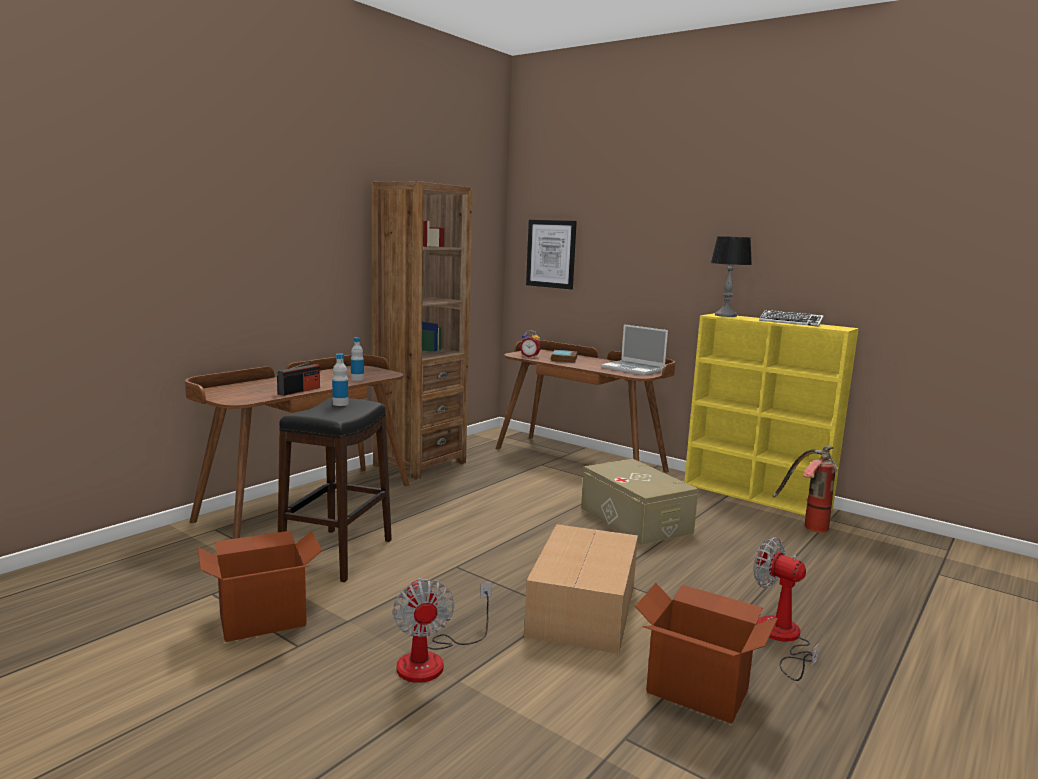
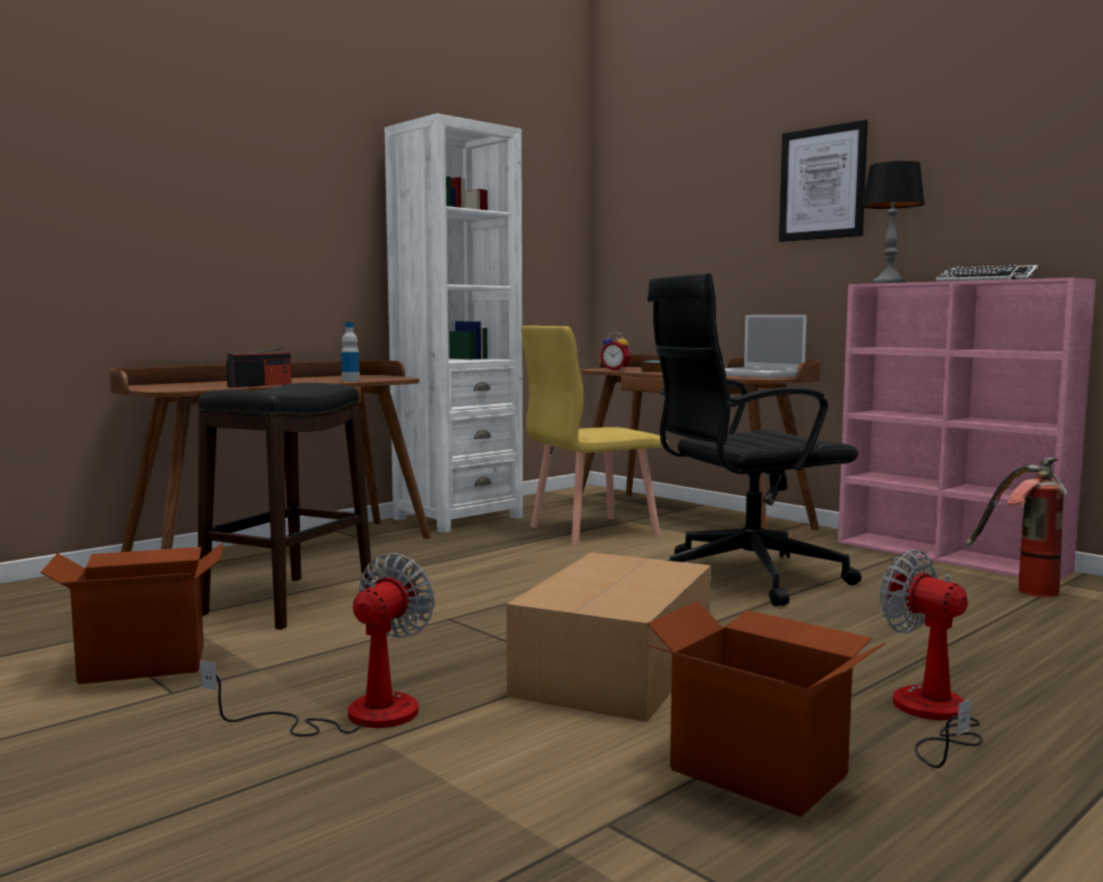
camera: 10 degrees right, 5 degrees down
(340, 404) = (293, 385): bottle -> none
(419, 464) = (458, 518): brown bookcase -> white bookcase
(433, 659) = (355, 715): fan -> fan turned 150 degrees counterclockwise
(519, 476) = (592, 531): none -> yellow chair
(551, 254) = (649, 232): picture -> picture (822, 183)
(635, 520) = (744, 577): beige storage box -> black office chair
(757, 496) = (951, 556): yellow bookcase -> pink bookcase

